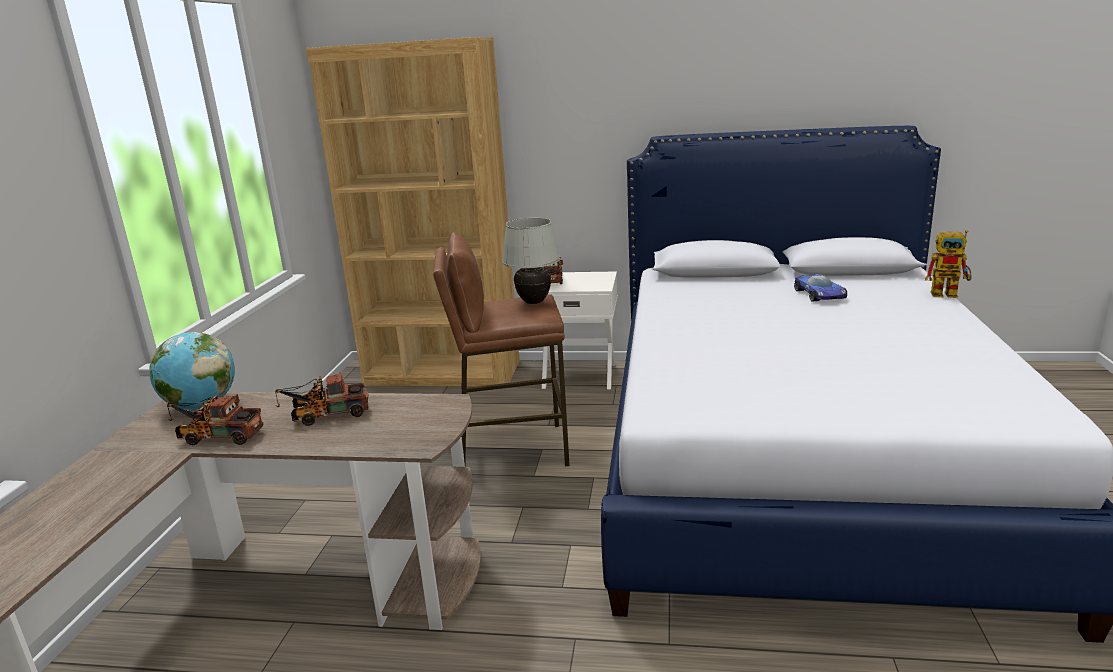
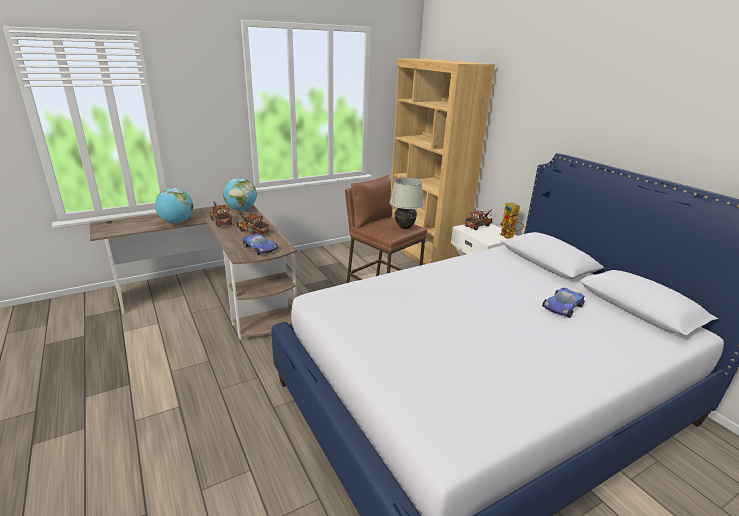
camera: 50 degrees right, 5 degrees up
(123, 487) = (177, 222): none -> globe
(415, 422) = (260, 248): none -> toy car
(949, 294) = (657, 363): toy robot -> toy robot (509, 237)

